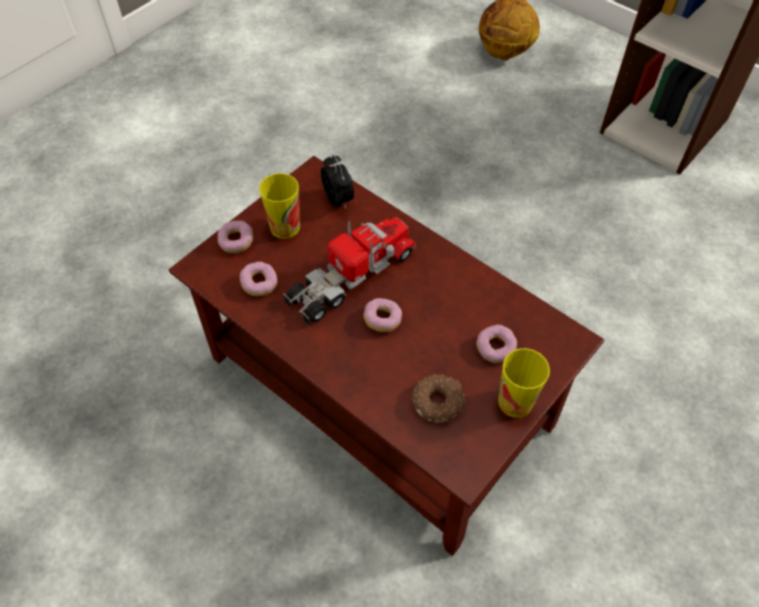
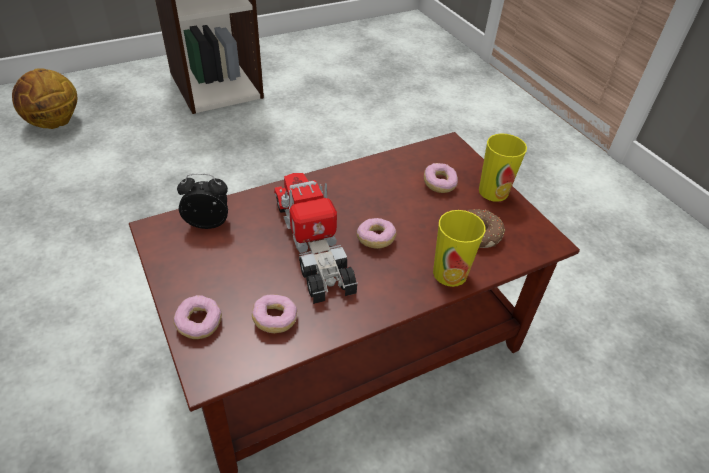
camera: 70 degrees left, 10 degrees down
(285, 227) = (211, 274): cup -> cup (450, 273)

